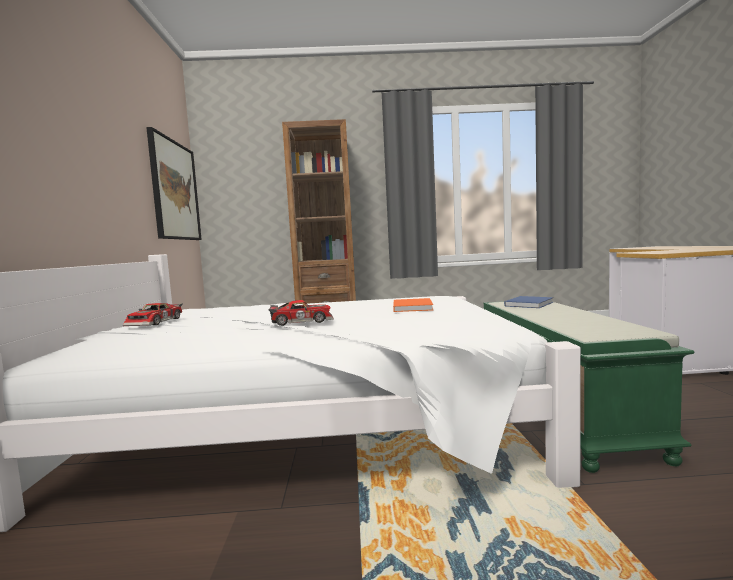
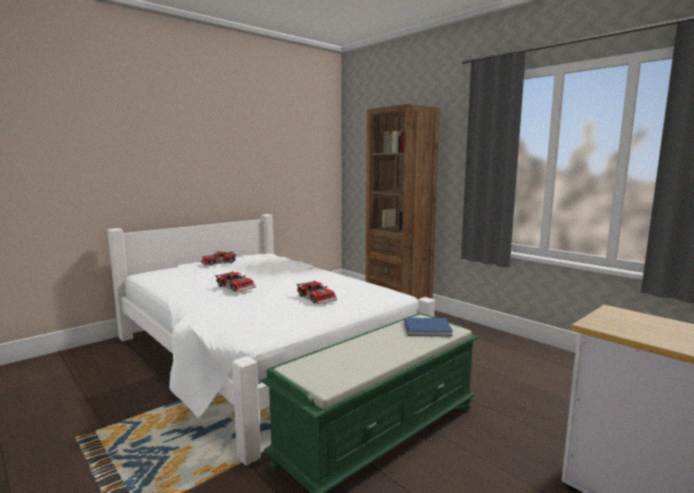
camera: 50 degrees right, 5 degrees up
(175, 190) = (309, 163): picture -> none
(412, 307) = (317, 297): orange book -> toy car

